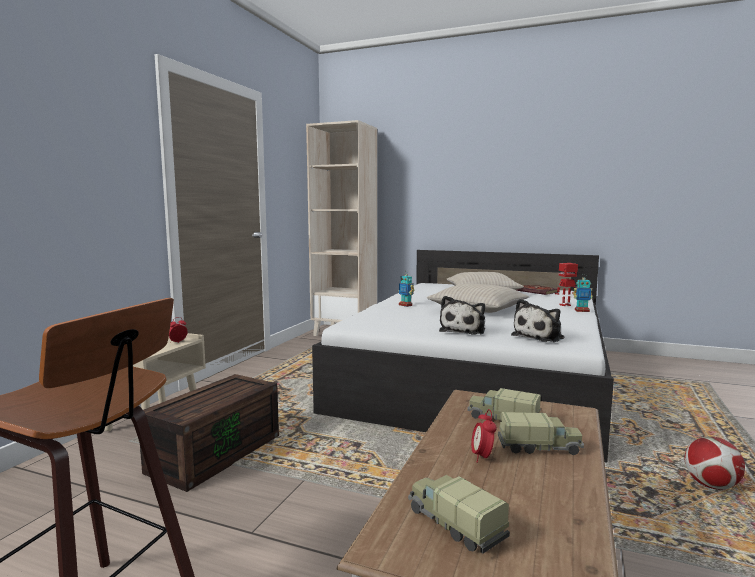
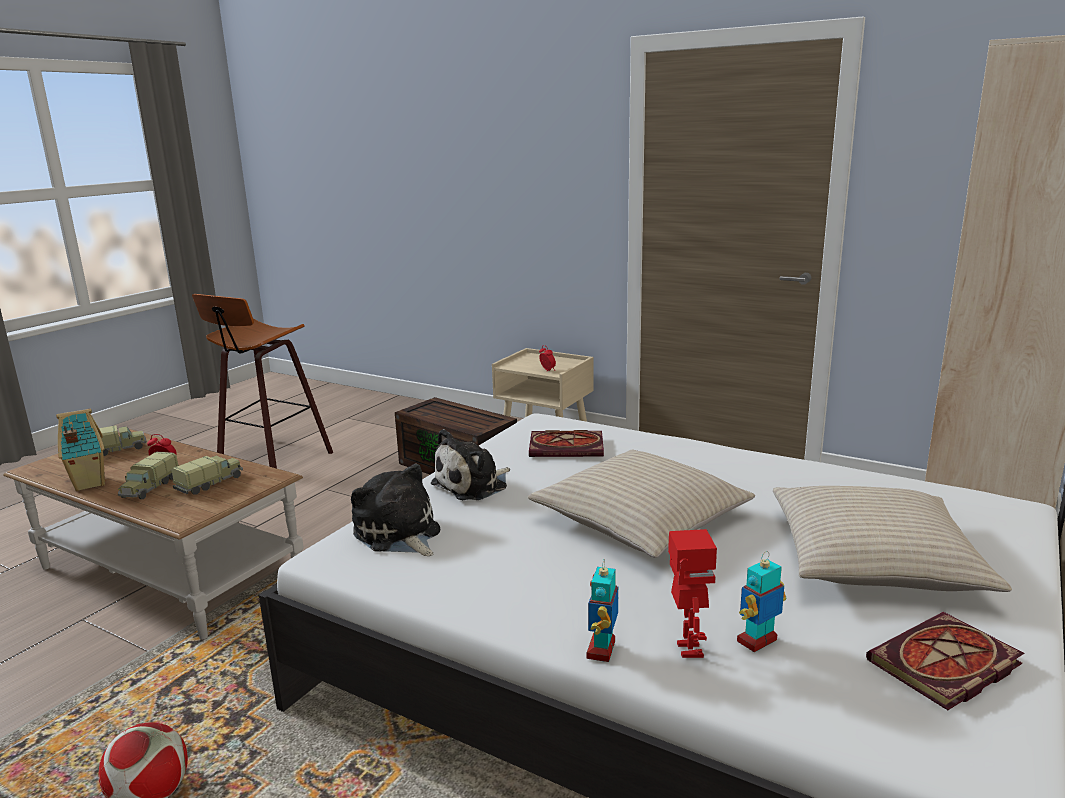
camera: 100 degrees right, 10 degrees up
(396, 318) = (568, 447): none -> book
(405, 305) = (683, 461): toy robot -> toy robot (757, 641)
(464, 330) = (473, 485): plush toy -> plush toy turned 75 degrees counterclockwise
(570, 496) = (88, 484): none -> toy house

